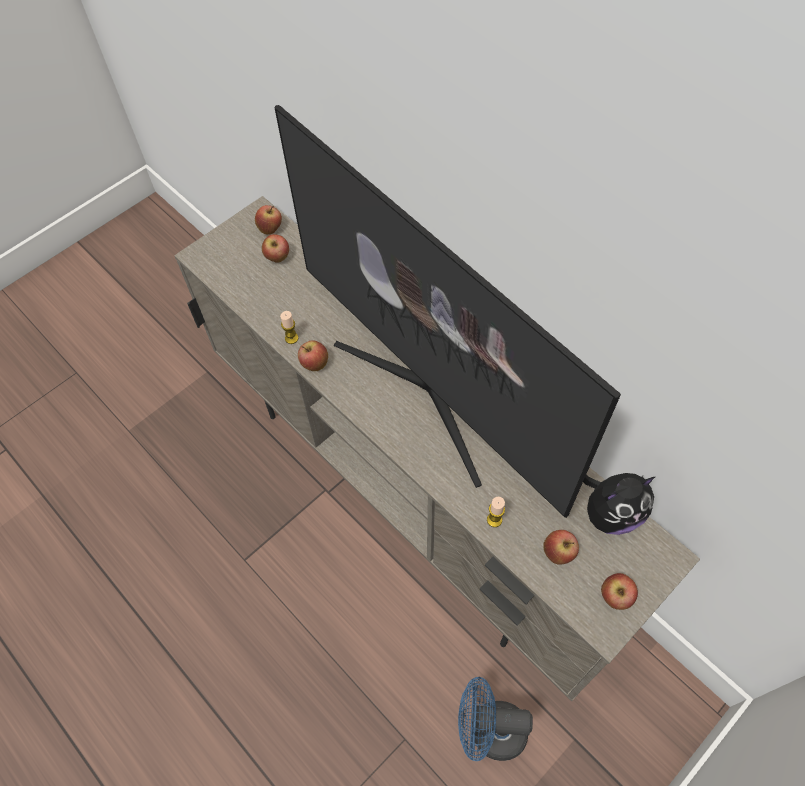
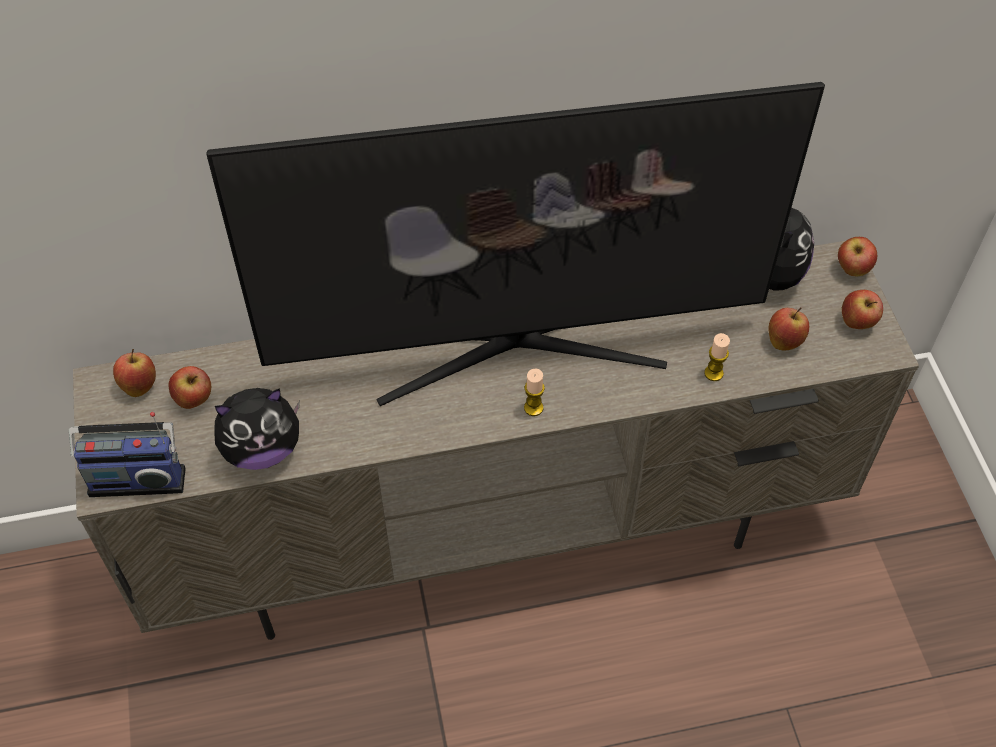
camera: 60 degrees left, 5 degrees down
(213, 265) = (138, 477): none -> radio
(266, 308) = (262, 449): none -> plush toy
(291, 338) = (332, 444): candle -> candle (533, 408)
(314, 364) = (390, 438): apple -> apple (852, 270)
(489, 730) = (823, 615): blue fan -> none

